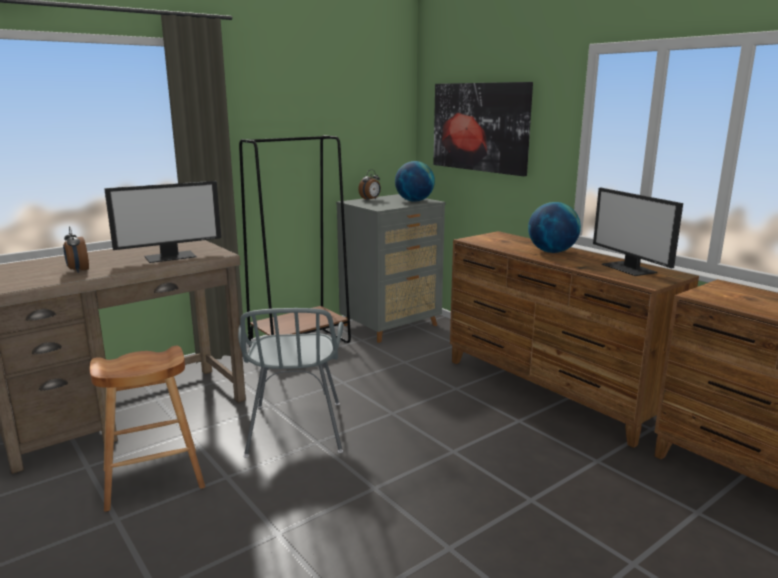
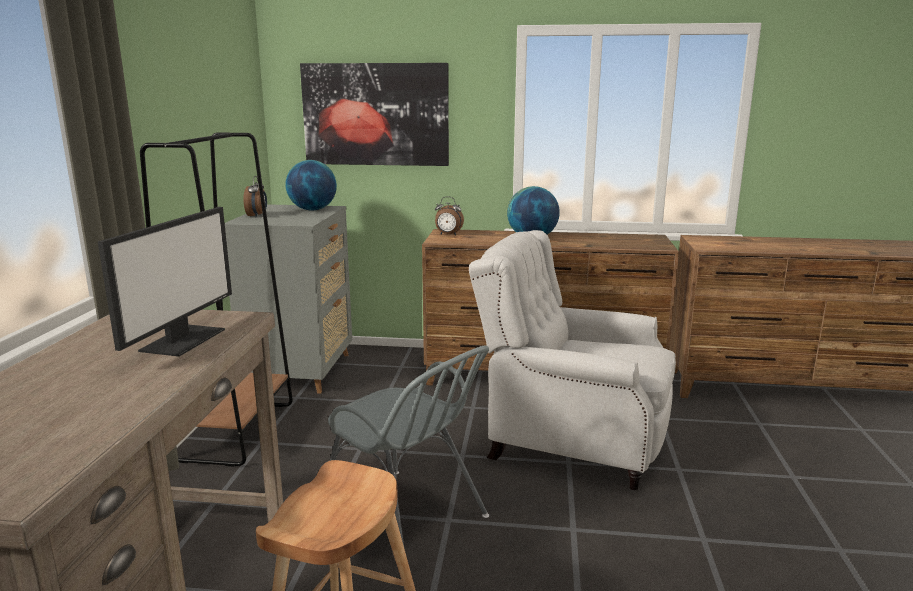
camera: 45 degrees left, 0 degrees up
(78, 270) = (89, 403): alarm clock -> alarm clock (448, 235)
(484, 440) = (572, 441): none -> white armchair
(630, 268) = (618, 239): monitor -> none

